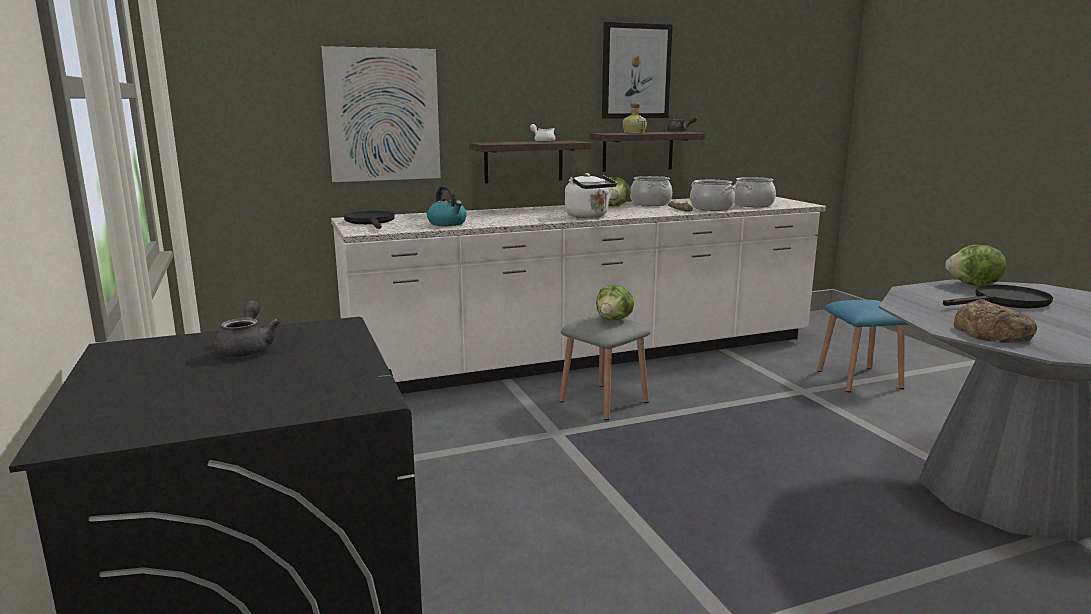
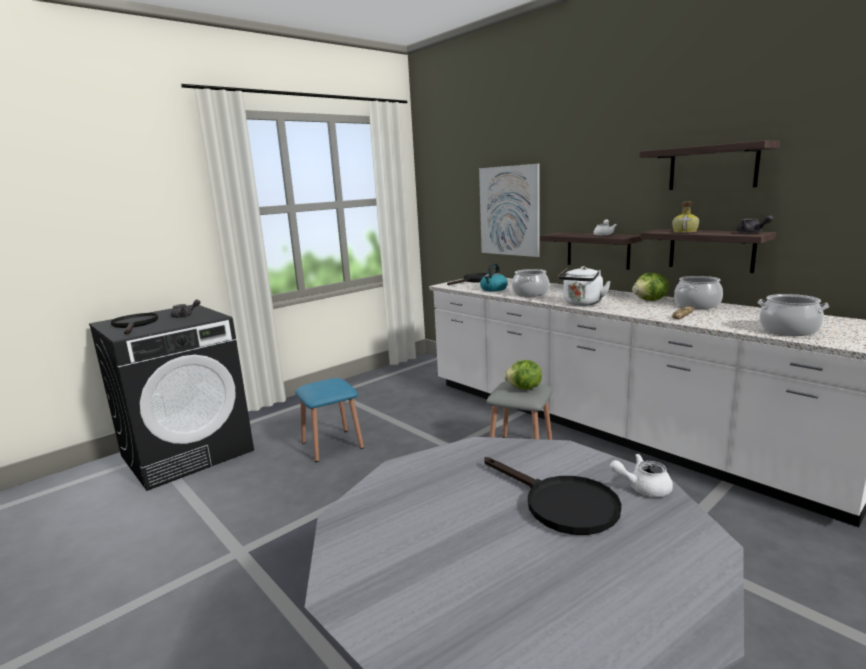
camera: 70 degrees right, 0 degrees up
(234, 394) = (135, 325): none -> black frying pan
(636, 71) = (712, 167): picture -> shelf
(711, 208) = (718, 322): cooking pot -> cooking pot (530, 294)
(859, 379) = (767, 589): blue stool -> blue stool (332, 445)
(974, 285) = (642, 487): lettuce -> white teapot
(992, 332) = (405, 490): bread -> none

